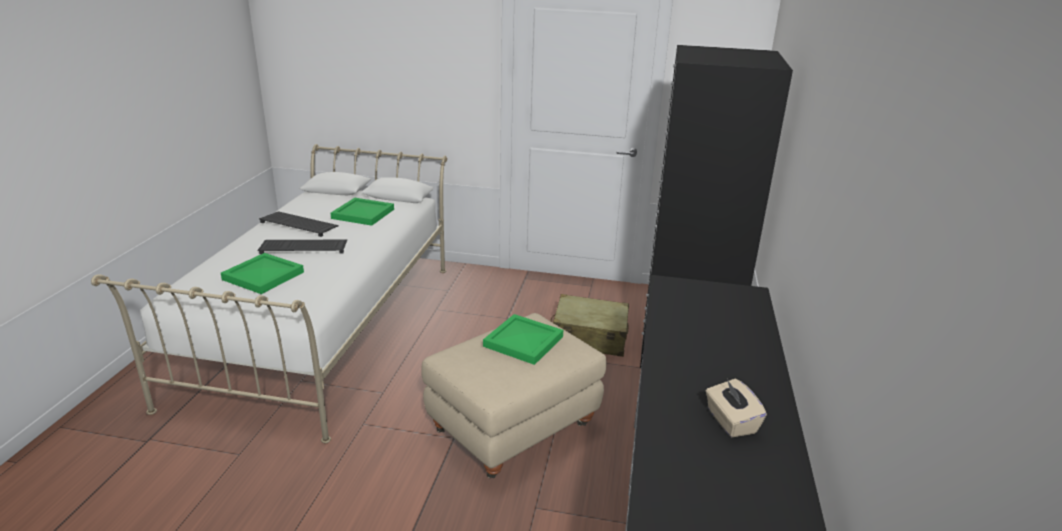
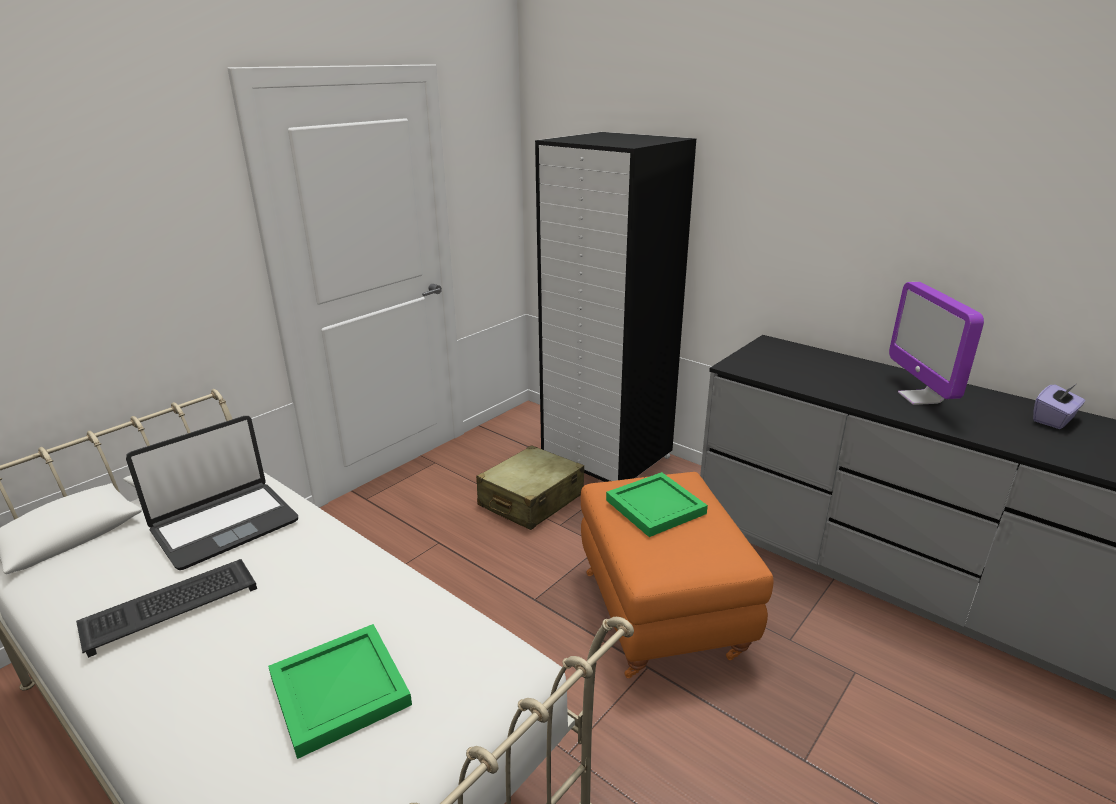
camera: 60 degrees left, 0 degrees up
(305, 247) = (278, 616): keyboard -> none
(364, 214) = (224, 525): green tray -> laptop
(513, 432) = (663, 614): beige ottoman -> orange ottoman
(713, 381) = (920, 398): none -> monitor
(730, 422) = (984, 409): beige tissue box -> none
(760, 471) = (1054, 420): none -> purple tissue box

